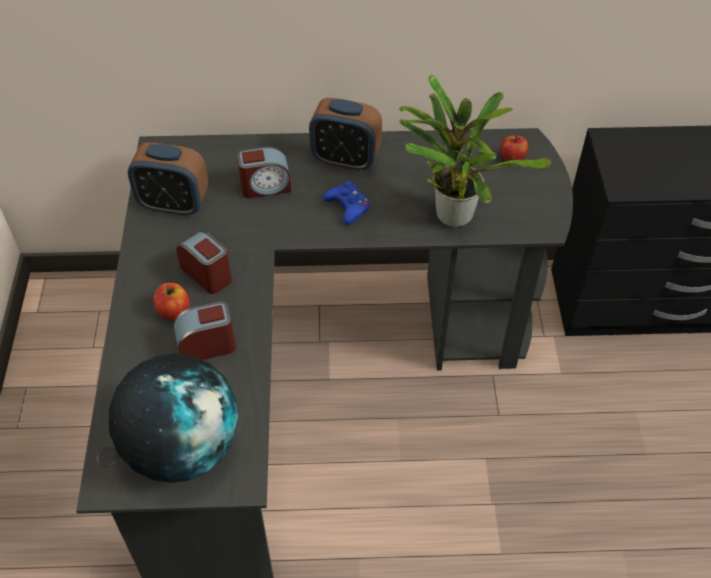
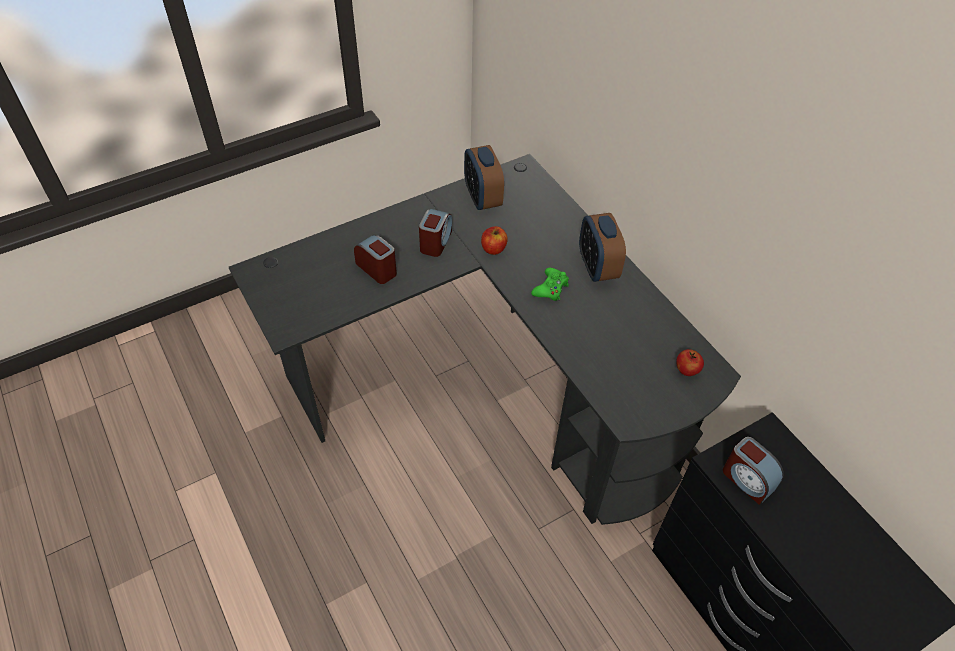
camera: 60 degrees right, 0 degrees up
(173, 311) = (394, 240): apple -> apple (493, 248)
(183, 447) = (294, 293): globe -> none
(265, 186) = (534, 235): alarm clock -> alarm clock (747, 480)
(348, 207) = (551, 288): blue game controller -> green game controller
(452, 212) = (594, 353): potted plant -> none

